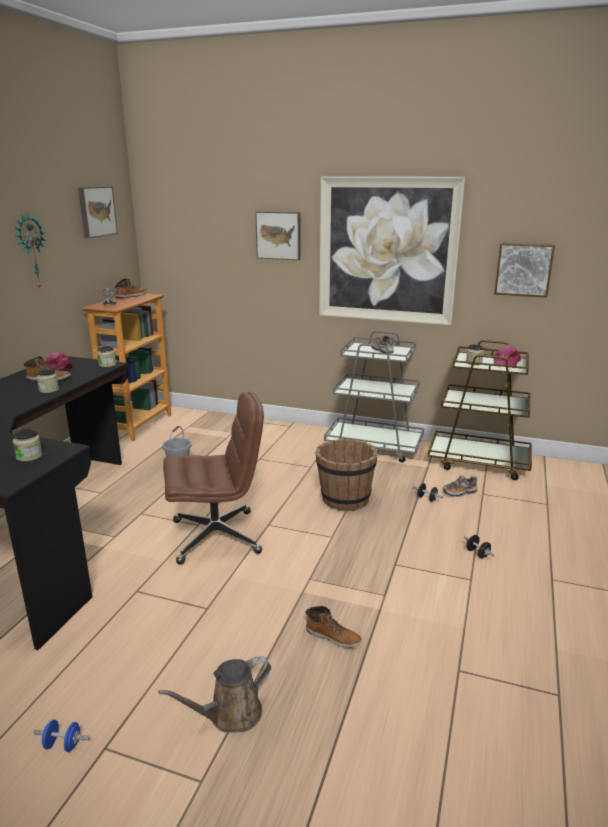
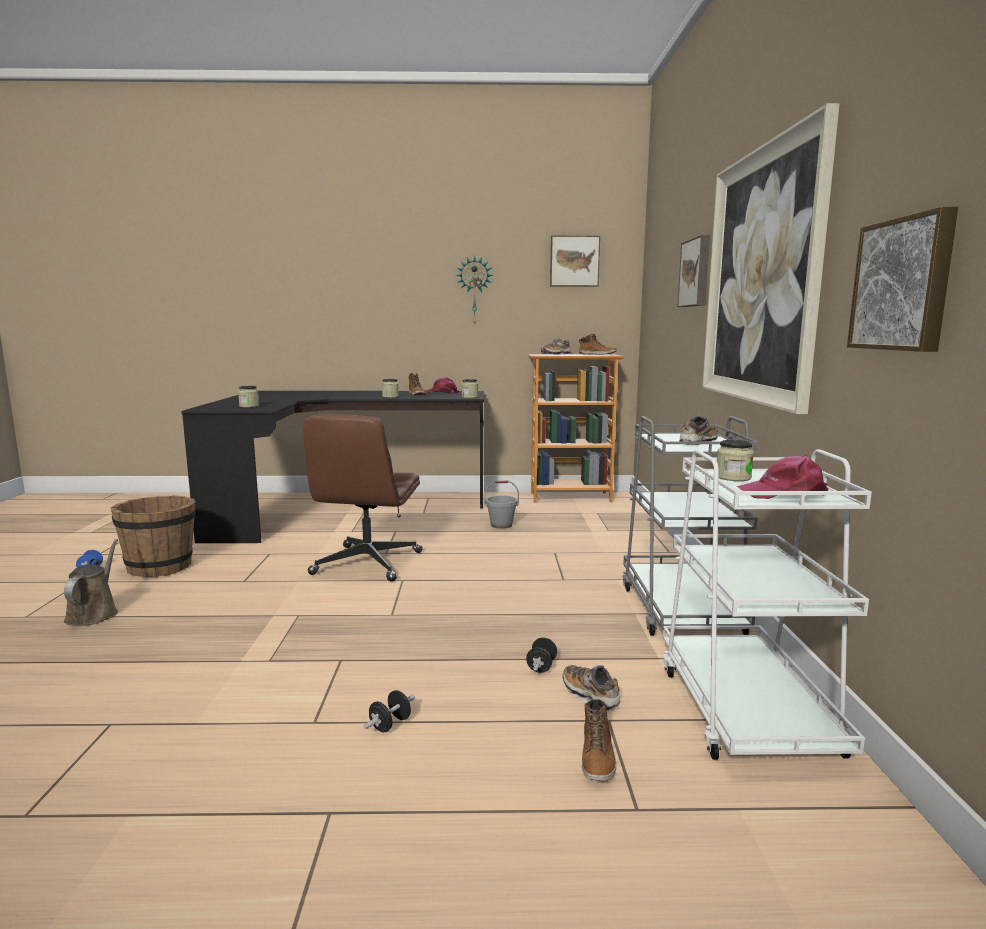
camera: 70 degrees right, 10 degrees down
(217, 536) = (367, 563): brown office chair -> brown office chair turned 45 degrees clockwise
(230, 715) = (94, 614): brown watering can -> brown watering can turned 45 degrees clockwise
(333, 636) = (192, 641): boot -> boot (598, 757)
(345, 499) = (492, 610): brown bucket -> brown bucket (160, 567)
(479, 462) = (745, 709): brown cart -> white cart

